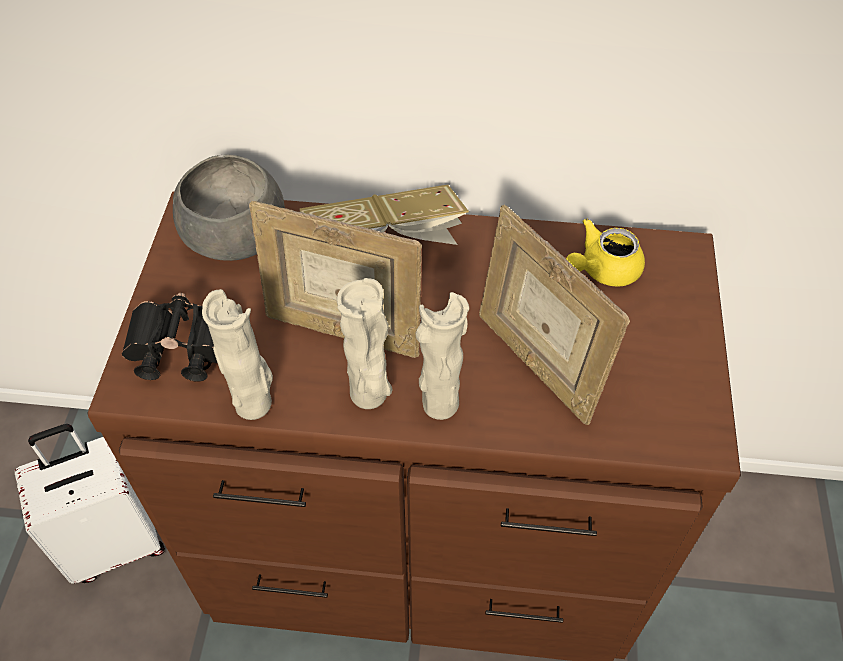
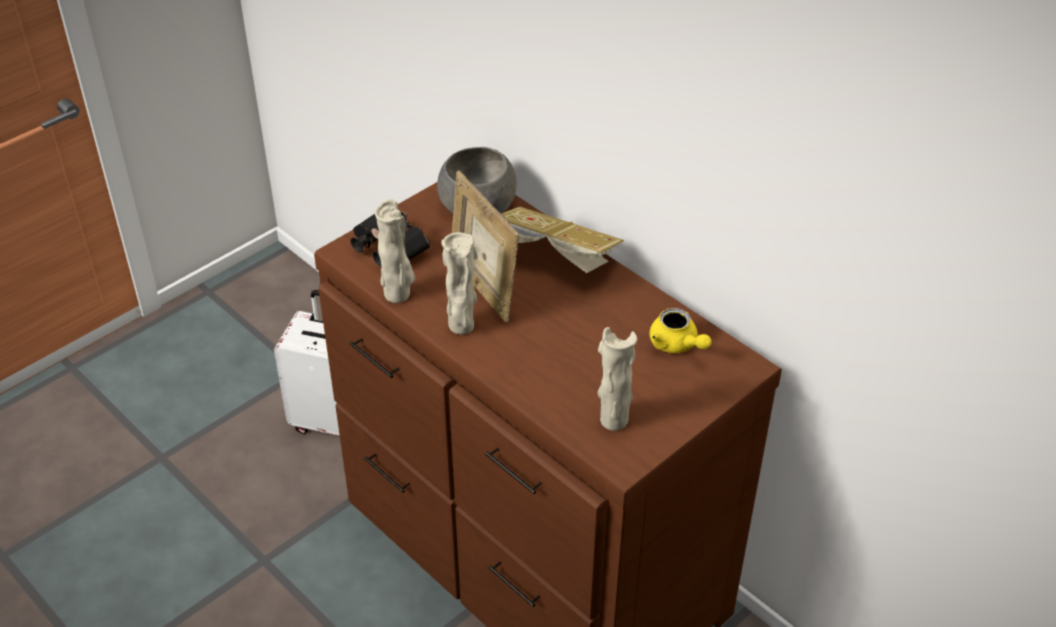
camera: 40 degrees right, 10 degrees down
(439, 403) = (494, 353): beige vase -> beige vase (614, 420)
(536, 363) = (574, 367): picture frame -> none
(602, 269) = (677, 345): yellow teapot -> yellow teapot turned 135 degrees counterclockwise

